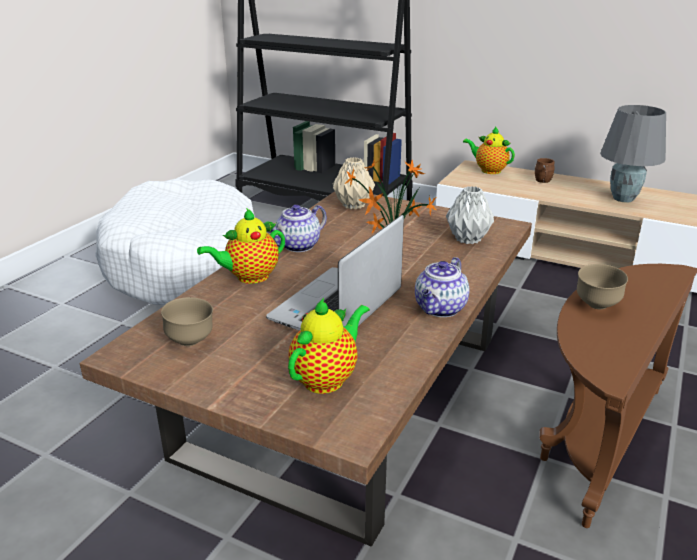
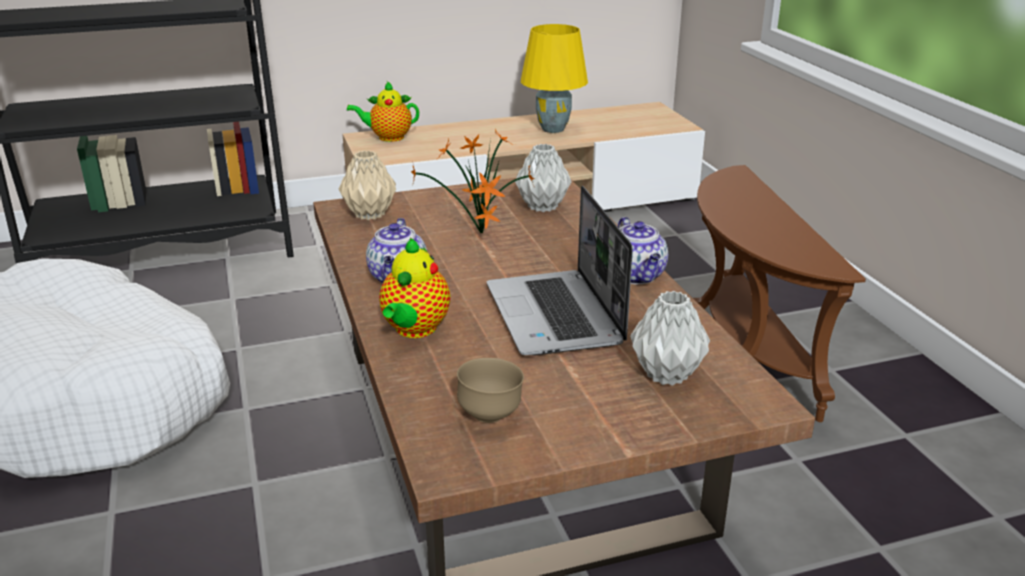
camera: 45 degrees left, 0 degrees up
(327, 378) = (667, 375): teapot -> grey vase
(543, 181) = (460, 134): brown mug -> none
(596, 306) = (740, 221): brown bowl -> none
(624, 199) = (553, 129): grey table lamp -> yellow table lamp

